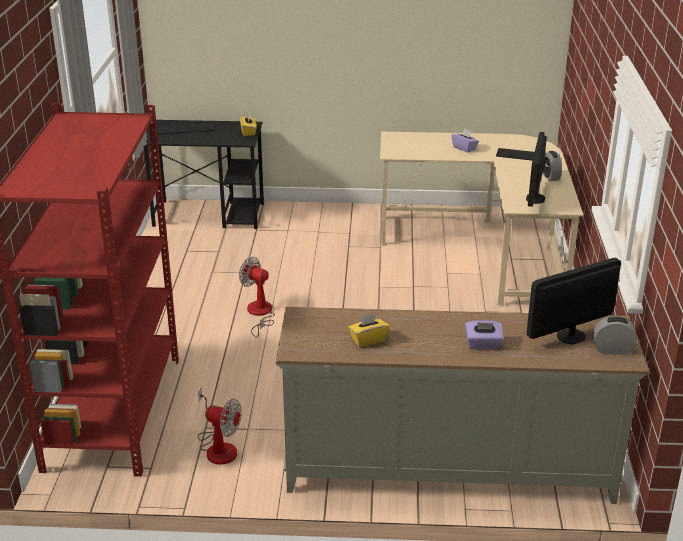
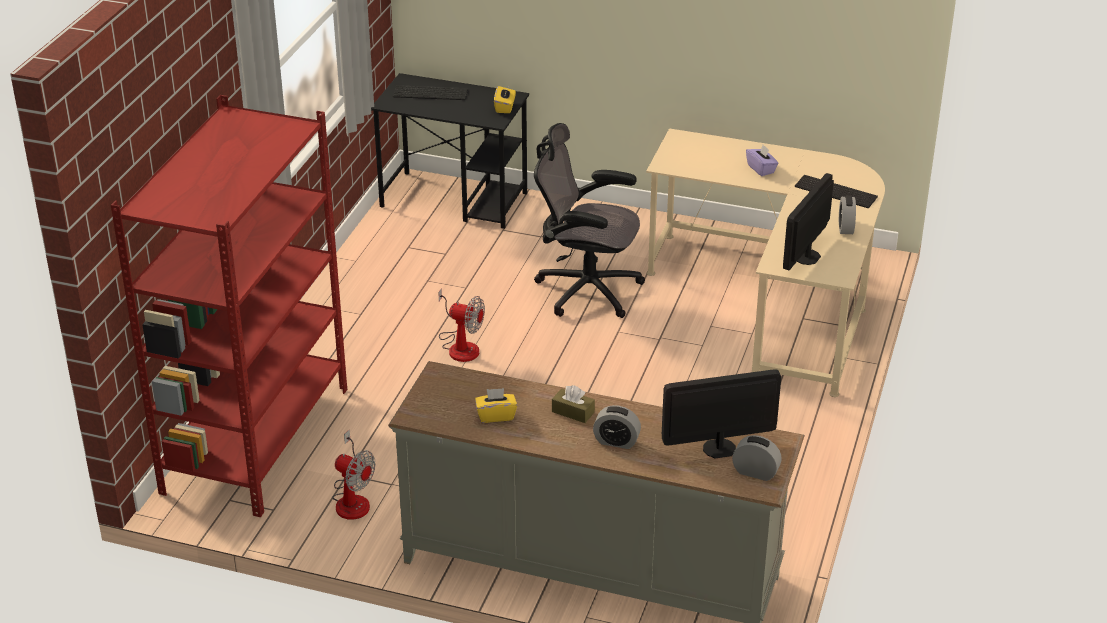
camera: 15 degrees right, 5 degrees up
(259, 314) = (460, 346): fan -> fan turned 150 degrees clockwise
(341, 262) = (587, 292): none -> office chair
(432, 327) = (573, 412): none -> brown tissue box
(483, 344) = (616, 441): purple tissue box -> alarm clock

